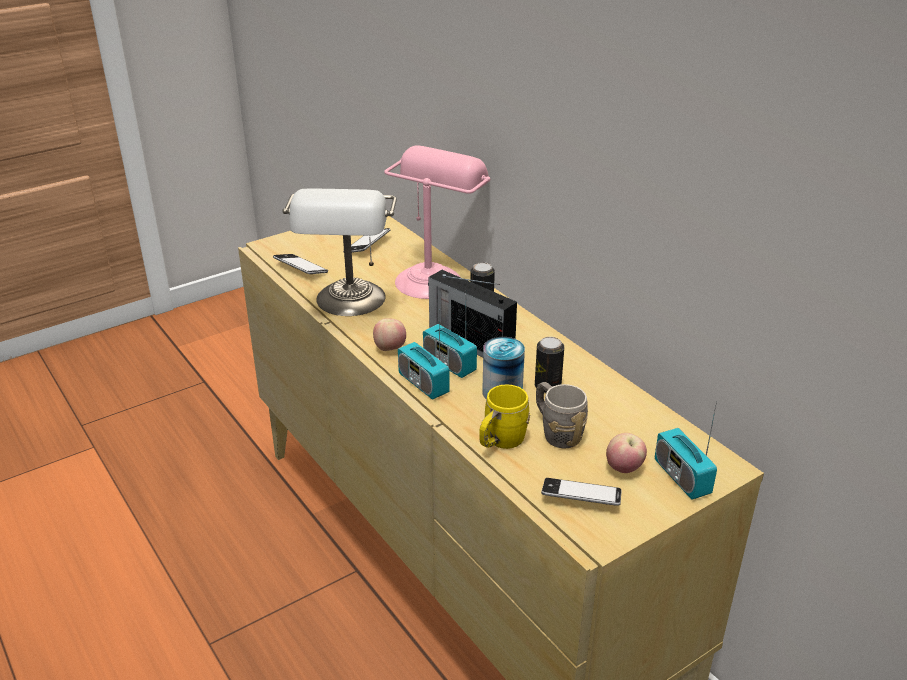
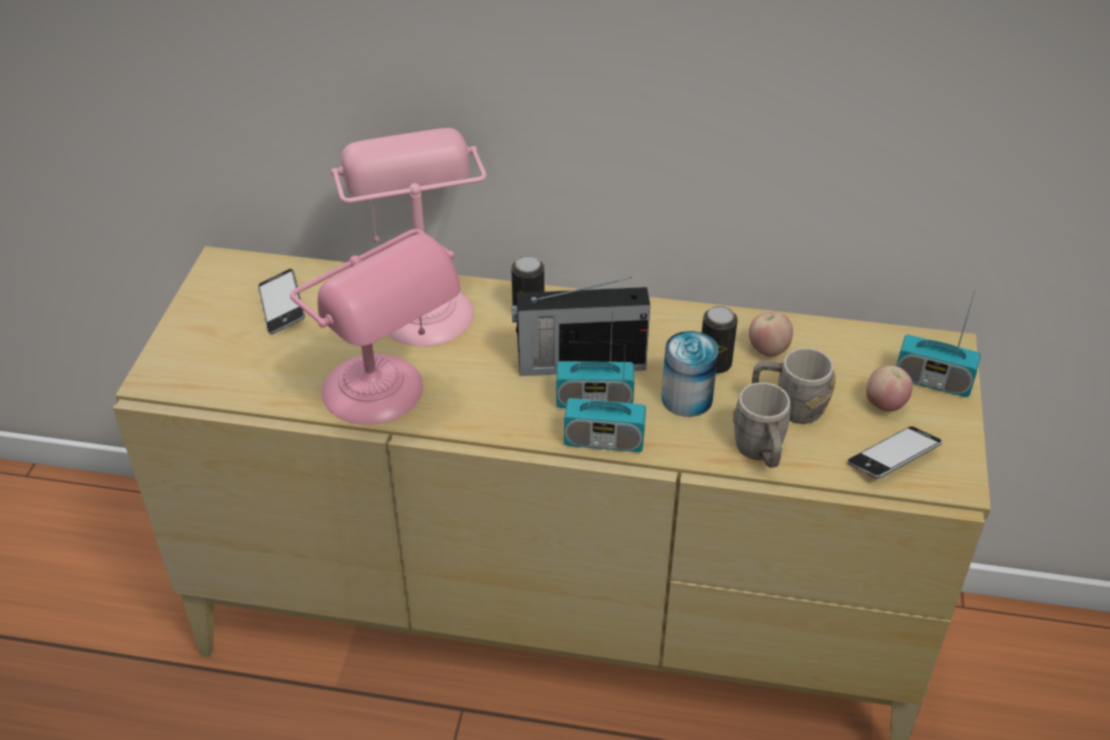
camera: 45 degrees left, 10 degrees up
(301, 268) = (250, 387): phone -> none
(350, 306) = (388, 399): white table lamp -> pink table lamp
(390, 349) = (511, 423): apple -> apple (768, 350)
(500, 442) = (760, 453): yellow mug -> grey mug

